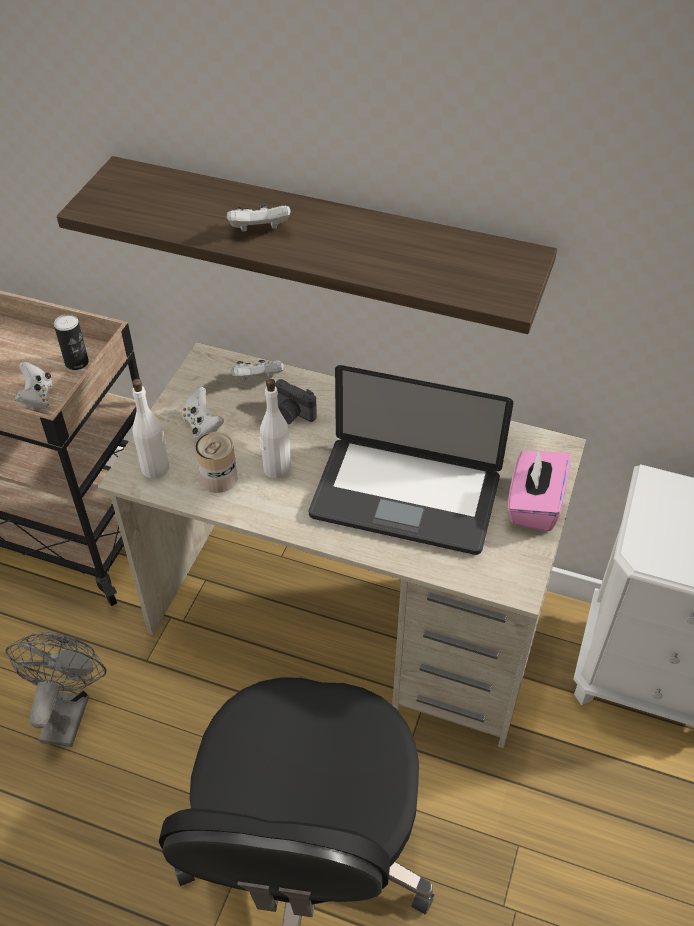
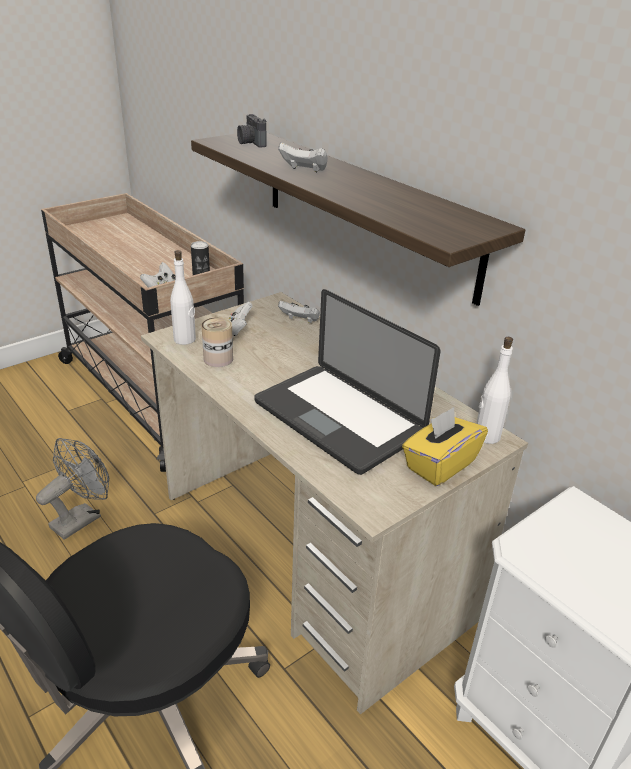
camera: 30 degrees right, 15 degrees down
(276, 468) = (262, 368): white bottle -> white bottle (486, 436)
(292, 414) = (304, 345): camera -> camera (251, 143)
(534, 504) = (440, 464): pink tissue box -> yellow tissue box

